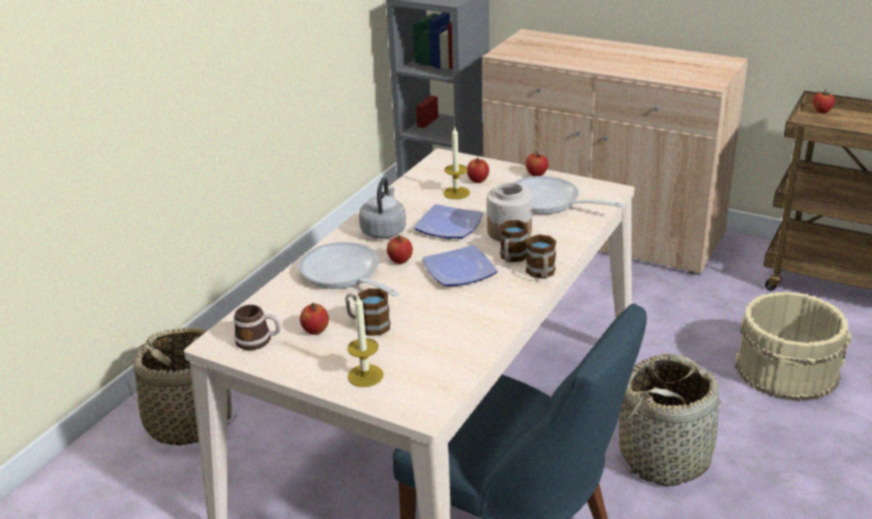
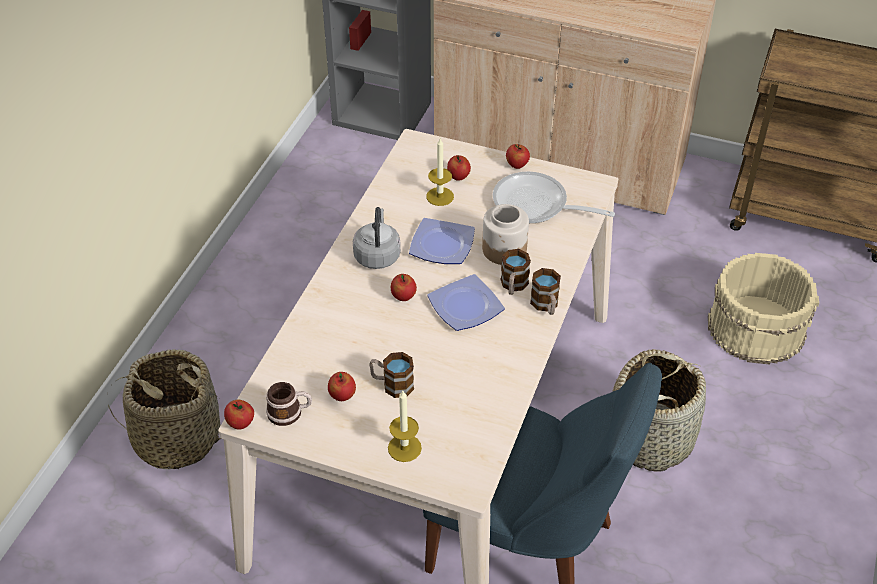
camera: 10 degrees left, 15 degrees up
(344, 275) = (351, 319): frying pan -> none
(821, 111) = (792, 53): apple -> apple (241, 423)

